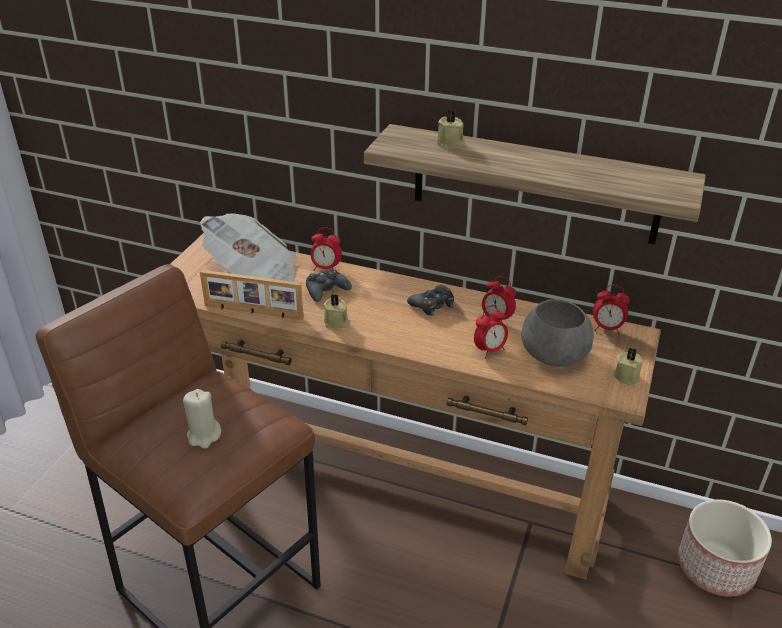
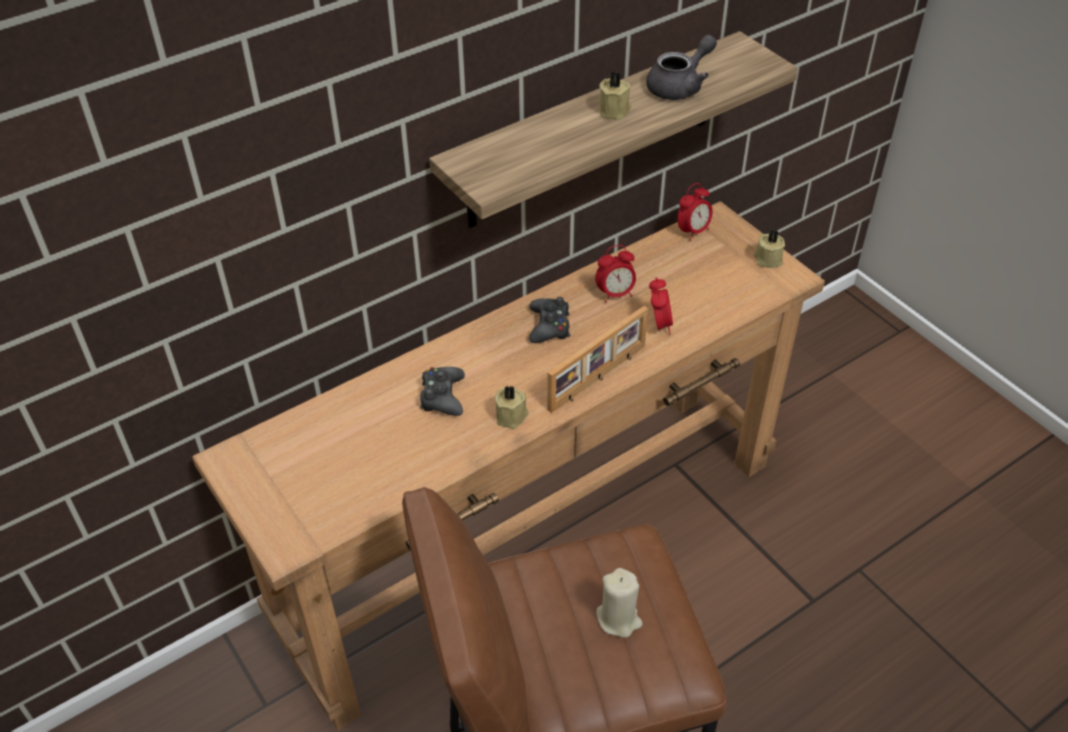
camera: 55 degrees left, 10 degrees up
(253, 312) = (425, 480): picture frame -> picture frame (598, 378)
(254, 273) = (343, 445): newspaper -> none
(326, 268) = (398, 377): alarm clock -> none
(450, 143) = (528, 138): beige candle -> beige candle (615, 110)
(555, 355) = (702, 285): grey bowl -> none
(592, 173) = (680, 86): none -> grey teapot
(716, 567) = (811, 373): planter -> none

